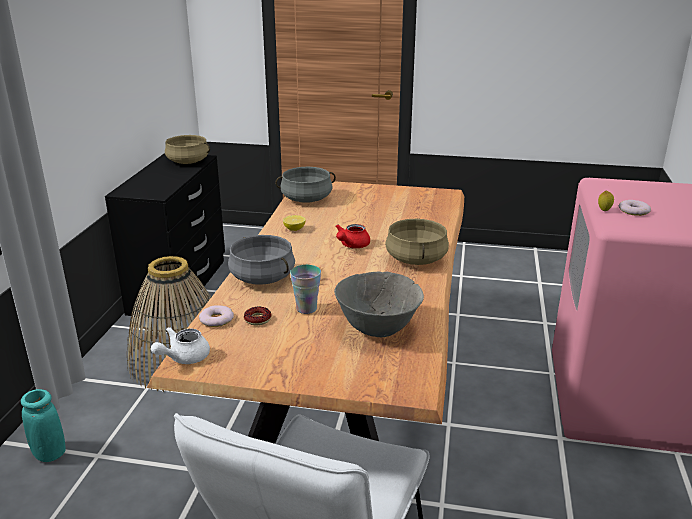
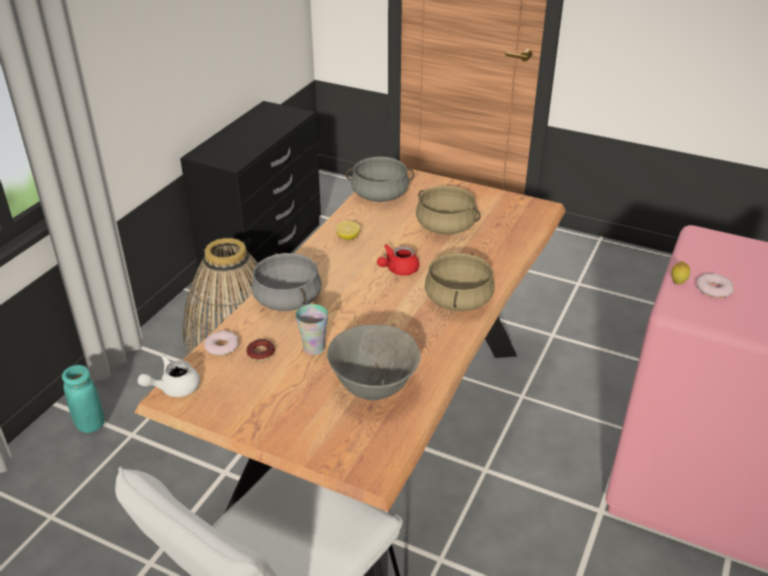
camera: 15 degrees right, 10 degrees up
(188, 161) = (282, 118): beige cooking pot -> beige cooking pot (446, 226)

